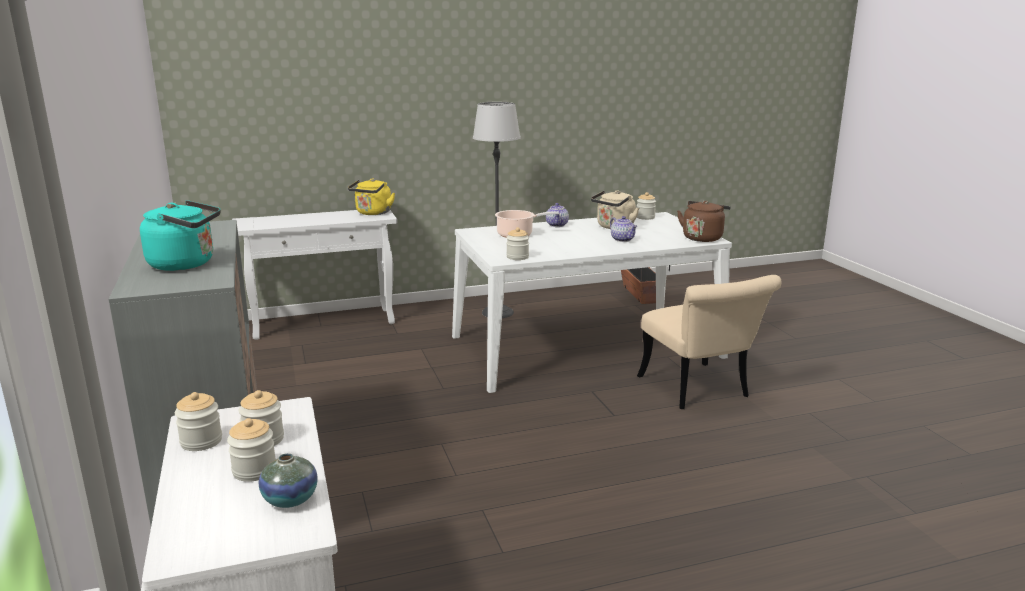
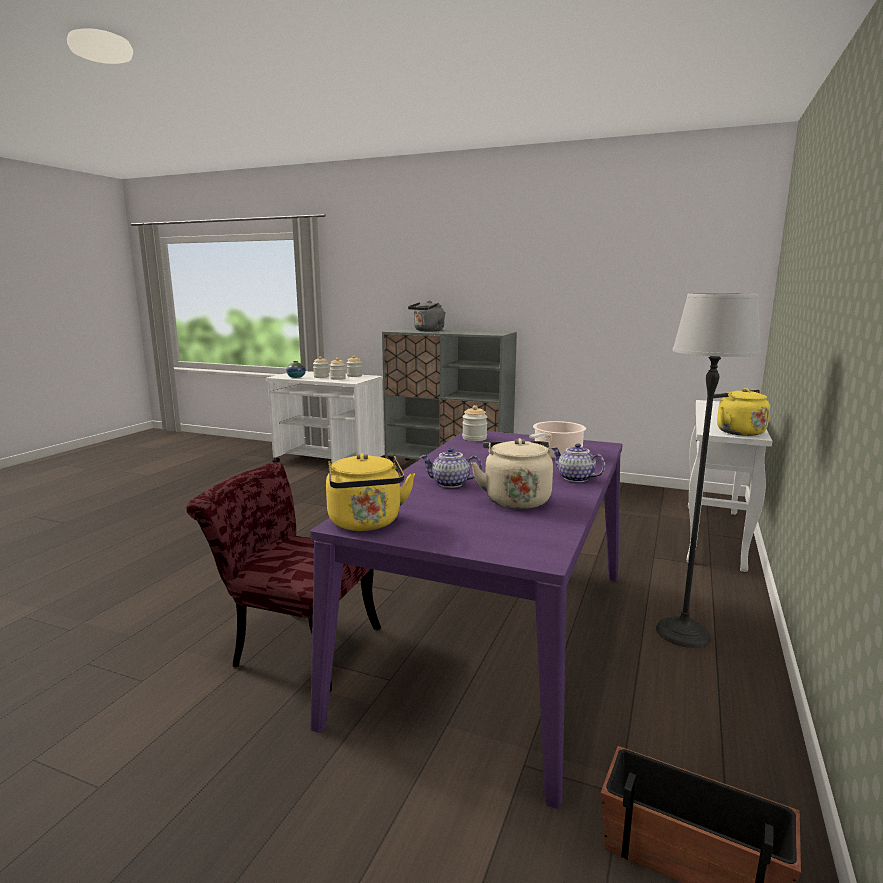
camera: 130 degrees right, 5 degrees down
(186, 264) = (427, 331): turquoise kettle -> grey kettle
(585, 346) = (495, 638): white dining table -> purple dining table
(645, 217) = (542, 538): jar -> none
(699, 391) = (294, 644): beige chair -> red chair
(702, 237) = (366, 523): brown kettle -> yellow kettle

